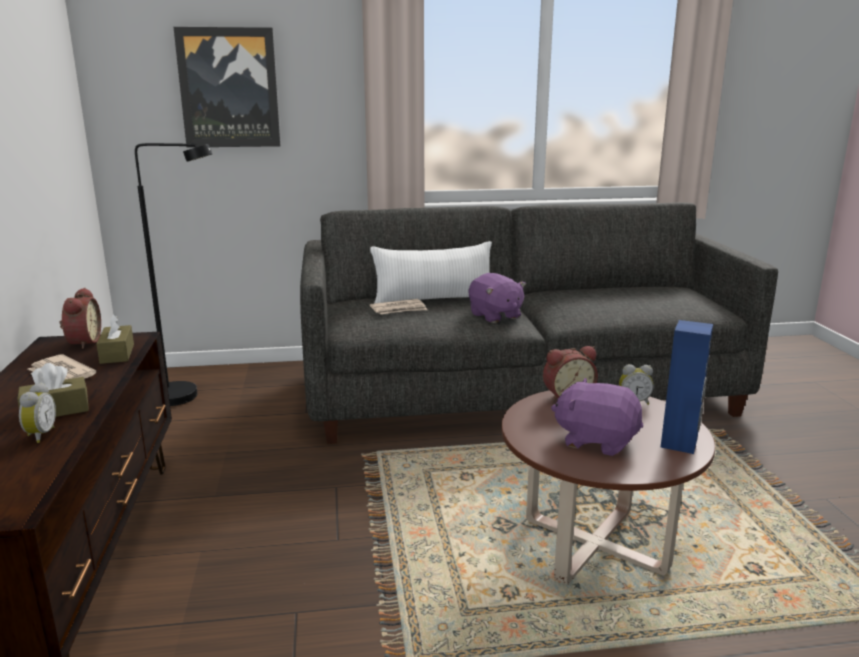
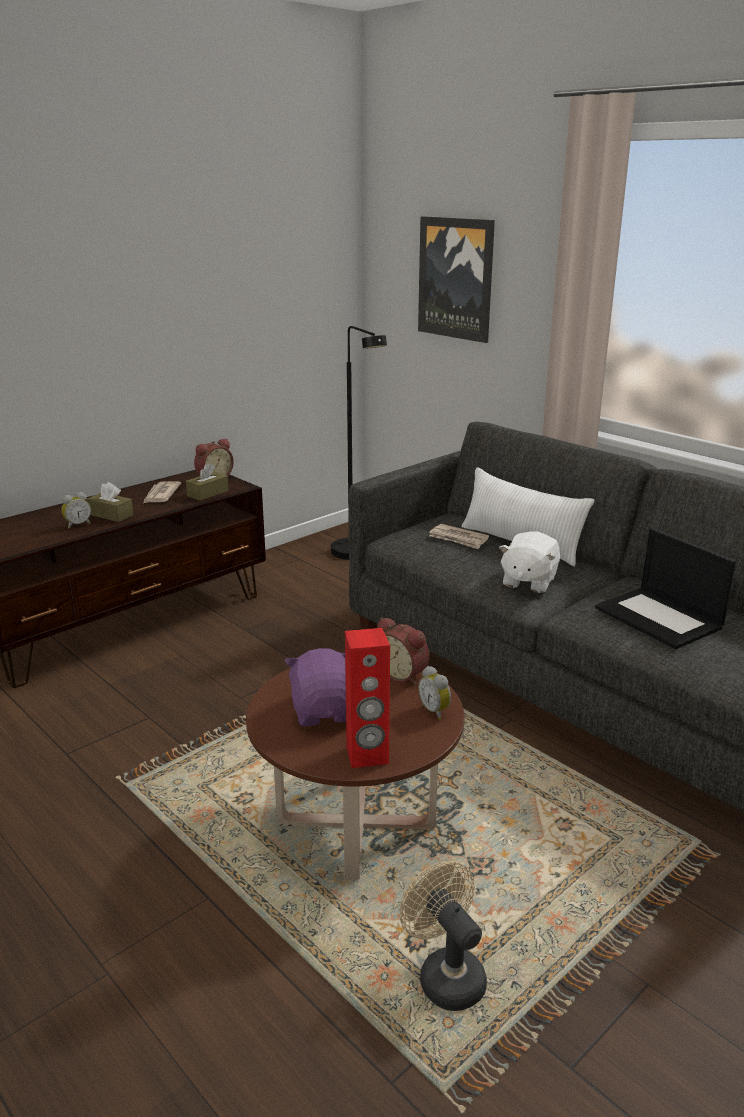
camera: 55 degrees right, 5 degrees up
(495, 316) = (528, 581): purple plush toy -> white plush toy
(603, 302) = (660, 618): none -> laptop
(679, 443) = (367, 755): blue speaker -> red speaker
(793, 570) = (445, 975): none -> beige fan

